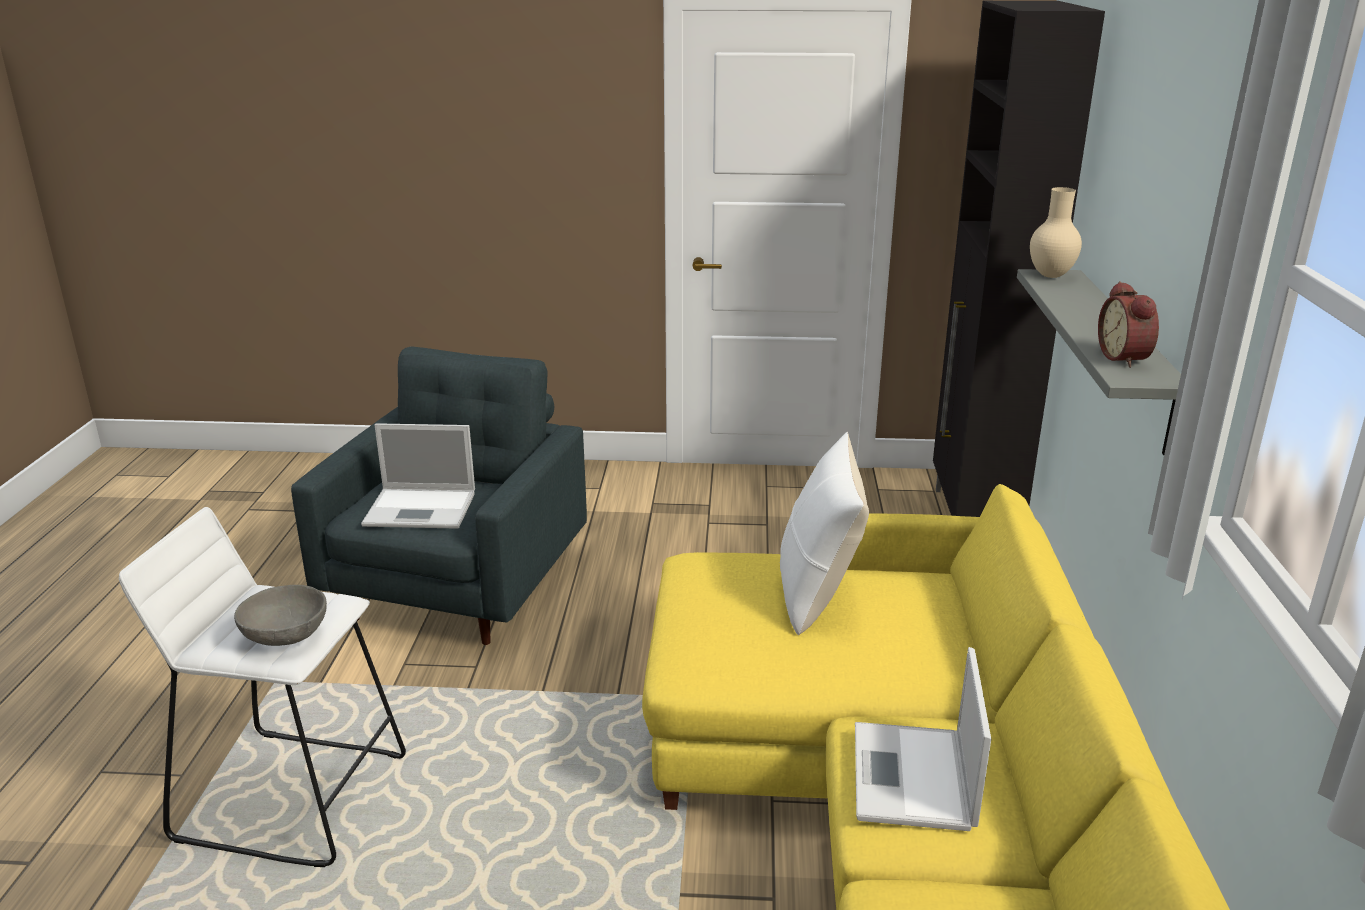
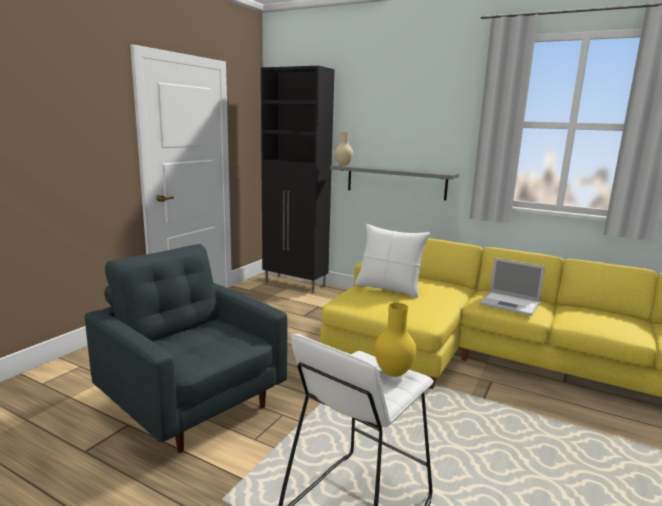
camera: 65 degrees left, 10 degrees down
(287, 637) = (393, 373): grey bowl -> yellow vase
(422, 509) = (210, 344): laptop -> none
(1126, 358) = (430, 172): alarm clock -> none

